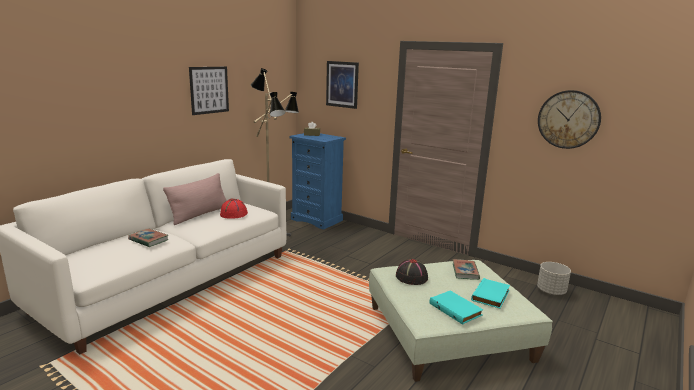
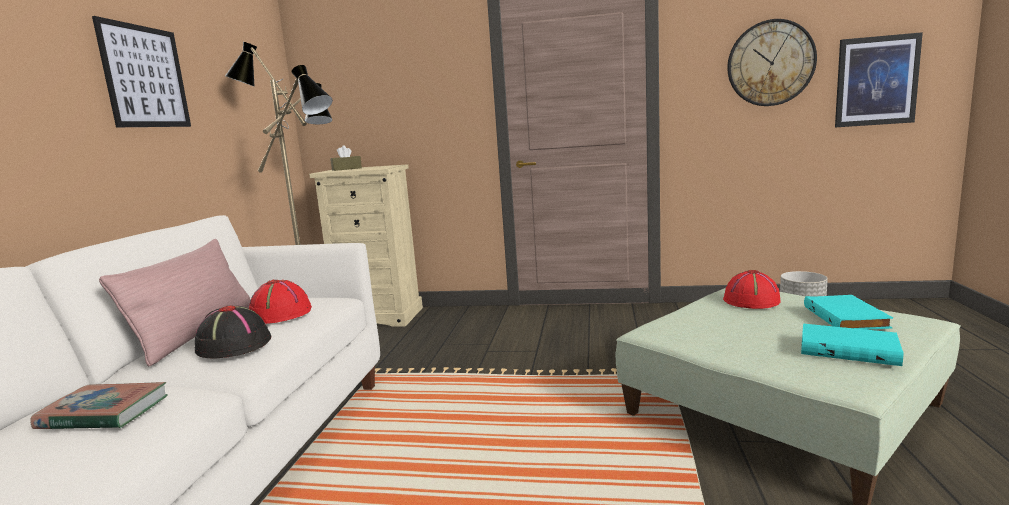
camera: 25 degrees left, 5 degrees down
(317, 220) = (380, 317): blue dresser -> beige dresser
(342, 84) = (387, 75): picture -> picture (876, 81)
(411, 277) = (700, 328): black hat -> black hat (233, 345)
(465, 271) = (751, 301): book -> red hat

